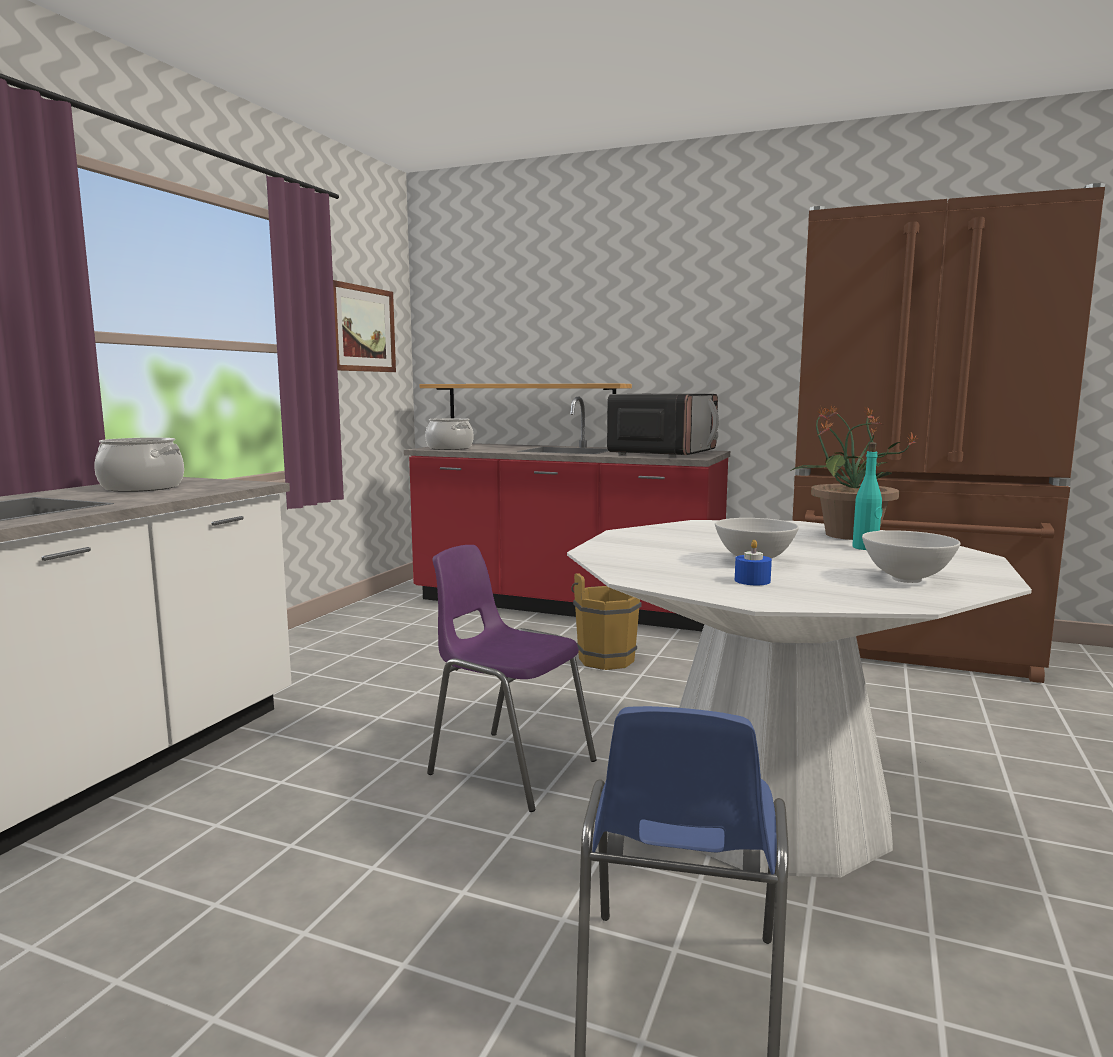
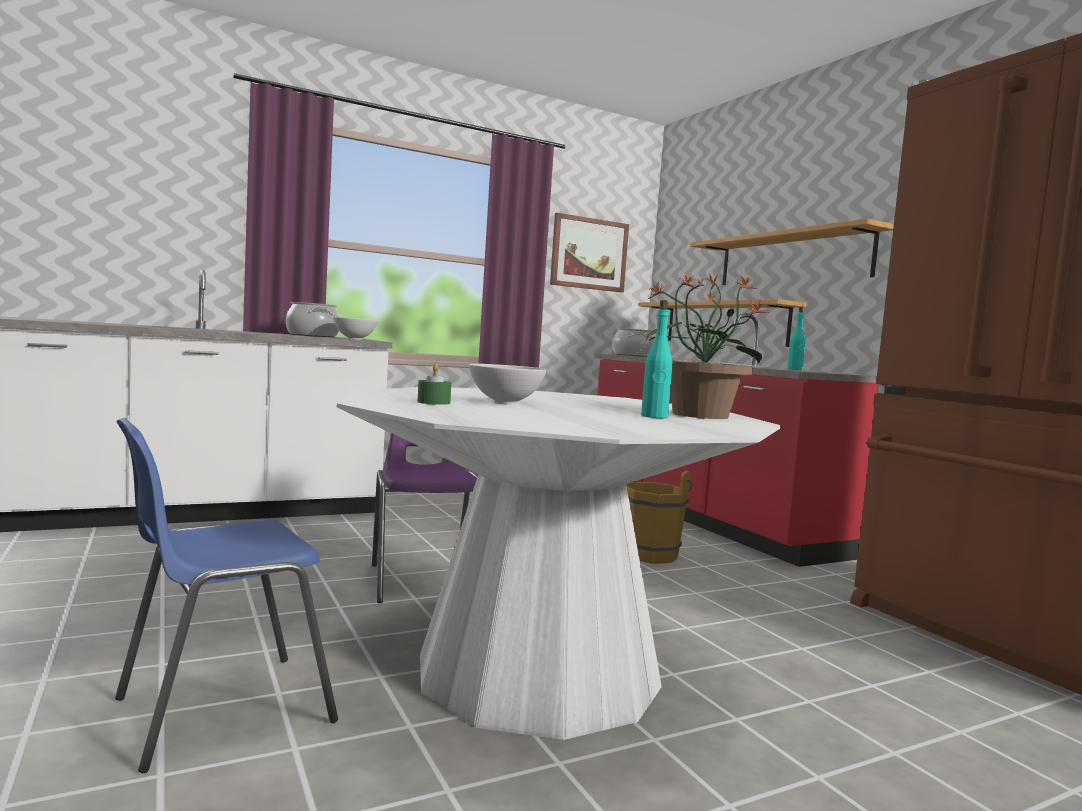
camera: 40 degrees right, 5 degrees down
(609, 340) = (792, 259): none -> shelf
(663, 453) = (795, 369): microwave -> turquoise bottle
(752, 581) = (433, 402): blue candle -> green candle
(906, 579) = (548, 420): white bowl -> white bowl (354, 339)

